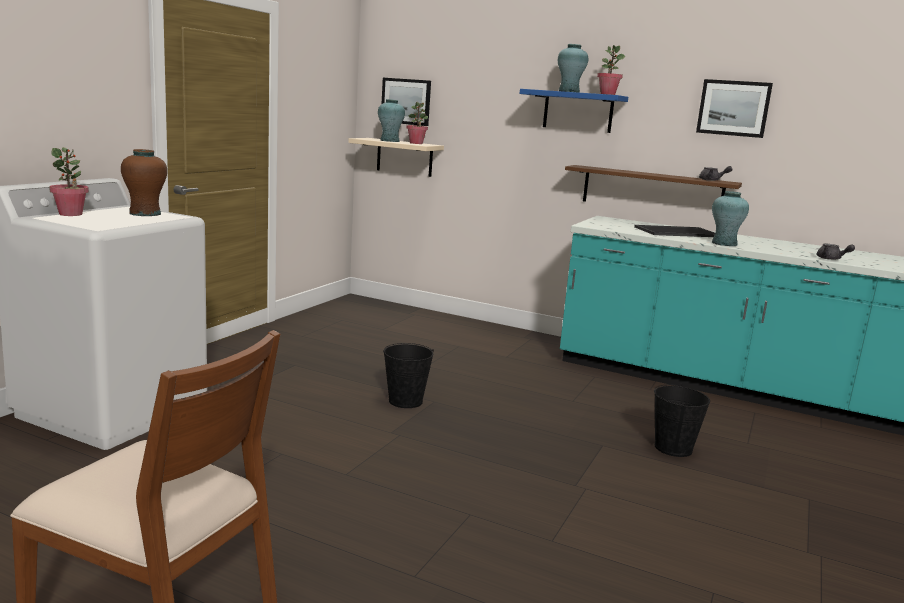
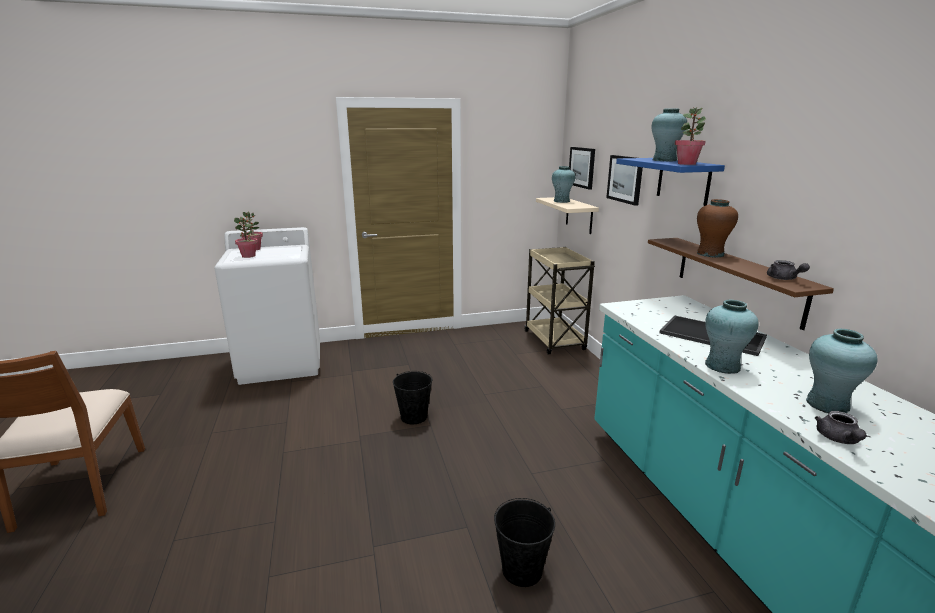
camera: 50 degrees right, 5 degrees up
(145, 213) = (286, 252): brown vase -> brown vase (710, 254)
(395, 311) = (554, 341): none -> beige cart
(416, 143) = (575, 204): potted plant -> potted plant (248, 256)
(733, 108) = (834, 183): picture -> picture (625, 179)
(795, 249) = (827, 404): none -> turquoise vase

